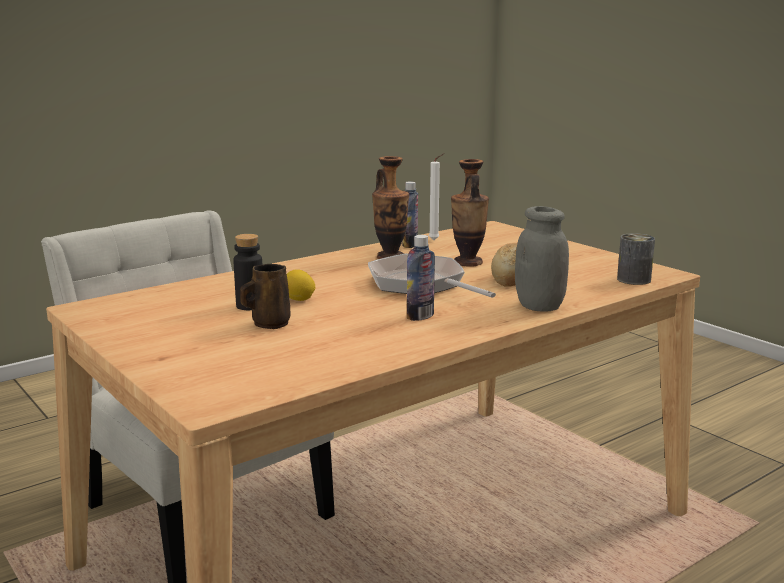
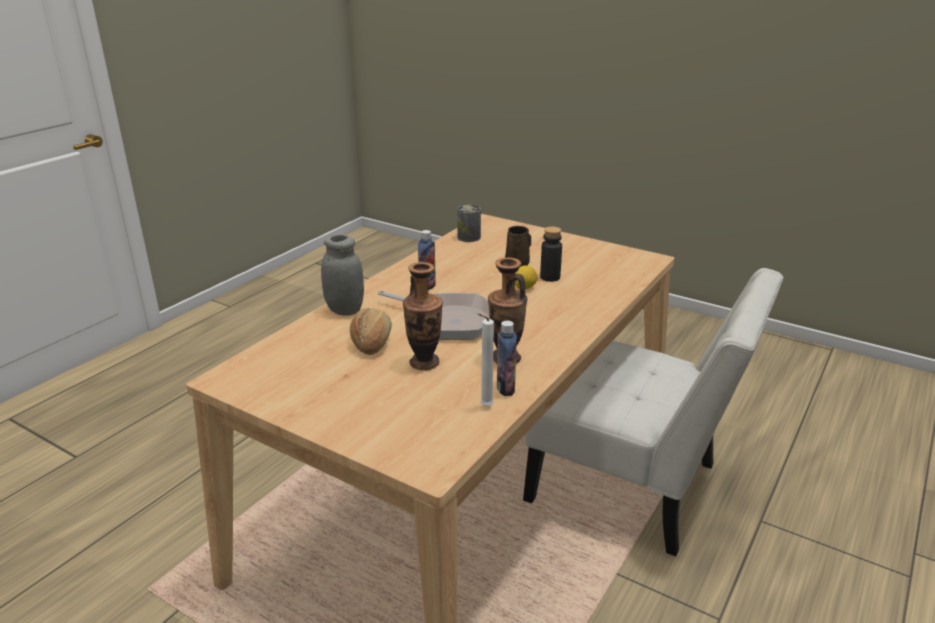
camera: 160 degrees right, 10 degrees up
(633, 279) = (258, 361): can -> can (469, 237)

